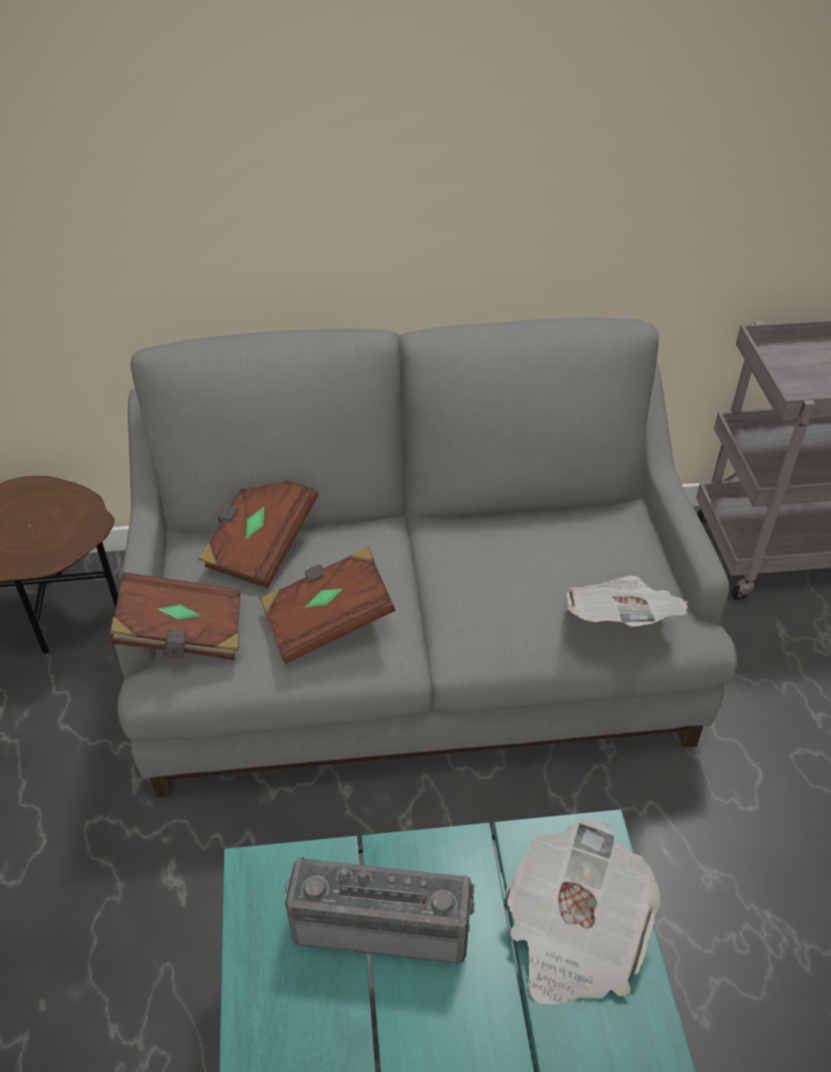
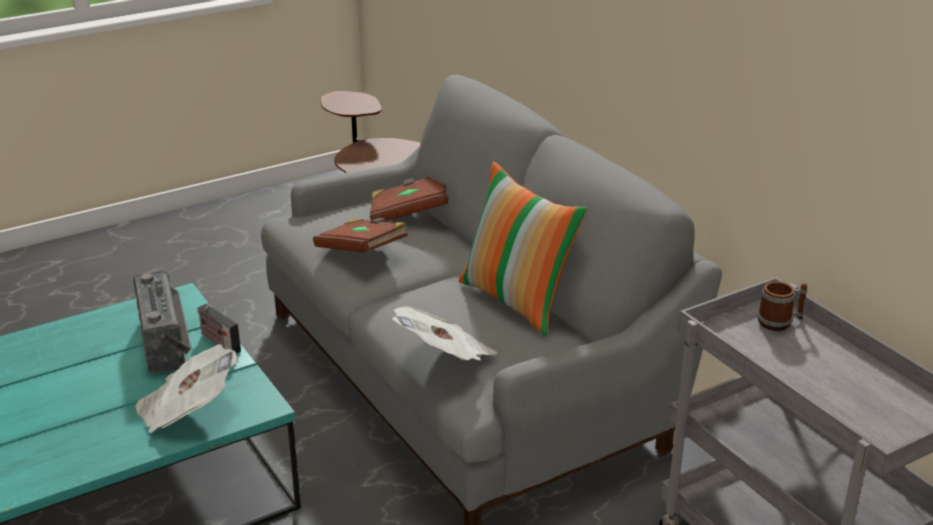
camera: 65 degrees right, 15 degrees down
(182, 635) = (317, 212): brown book -> none
(415, 854) = (218, 342): none -> radio
(525, 524) = (517, 301): none -> pillow
(792, 357) = (780, 322): none -> mug

